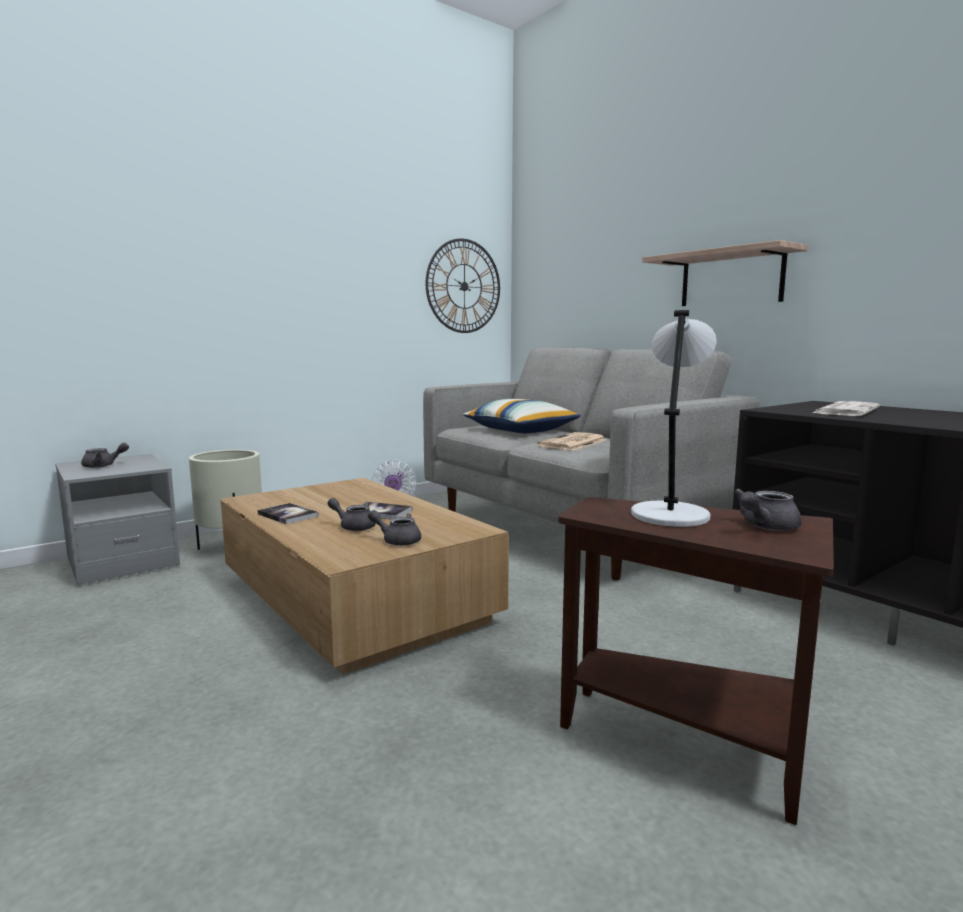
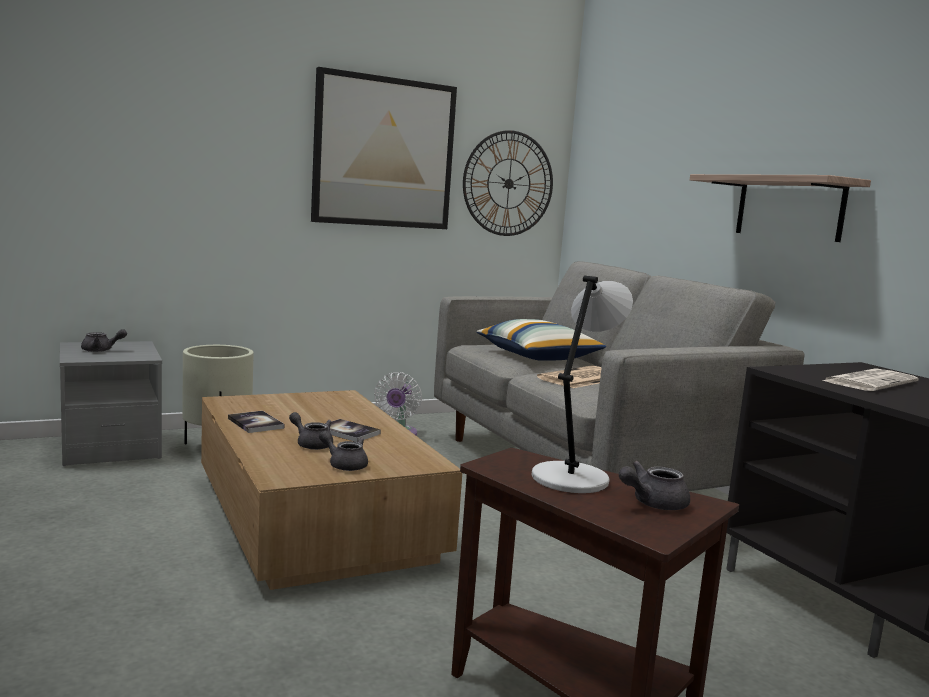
camera: 10 degrees right, 0 degrees up
(355, 261) = (384, 153): none -> picture

